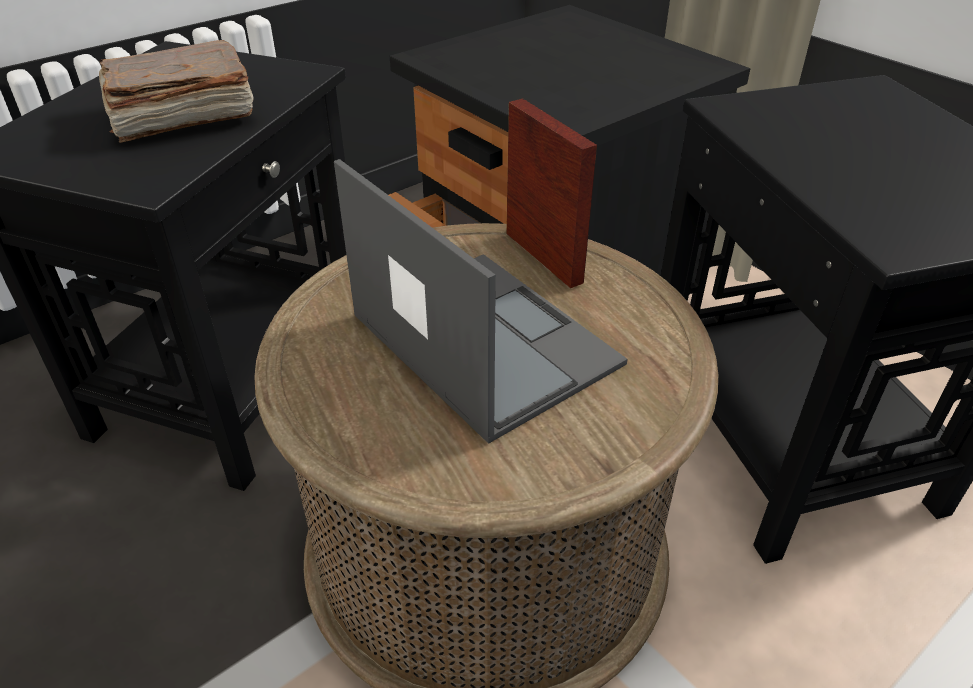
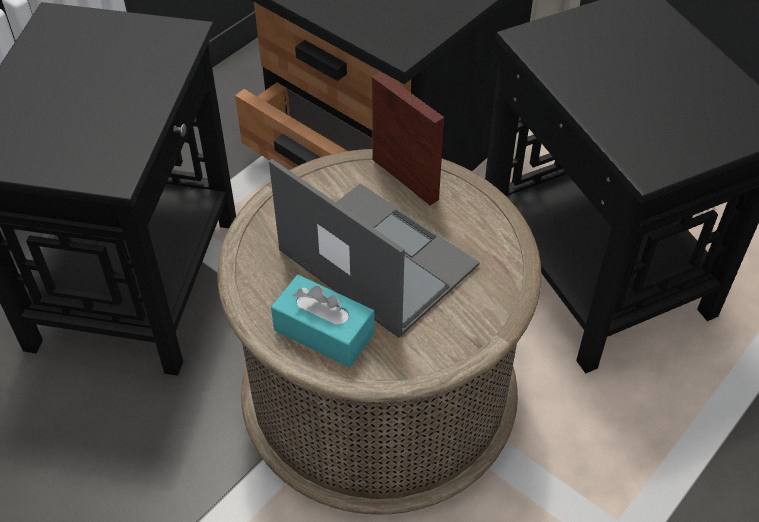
camera: 10 degrees left, 10 degrees up
(180, 116) = (102, 98): brown book -> none
(380, 420) = (324, 332): none -> turquoise tissue box

